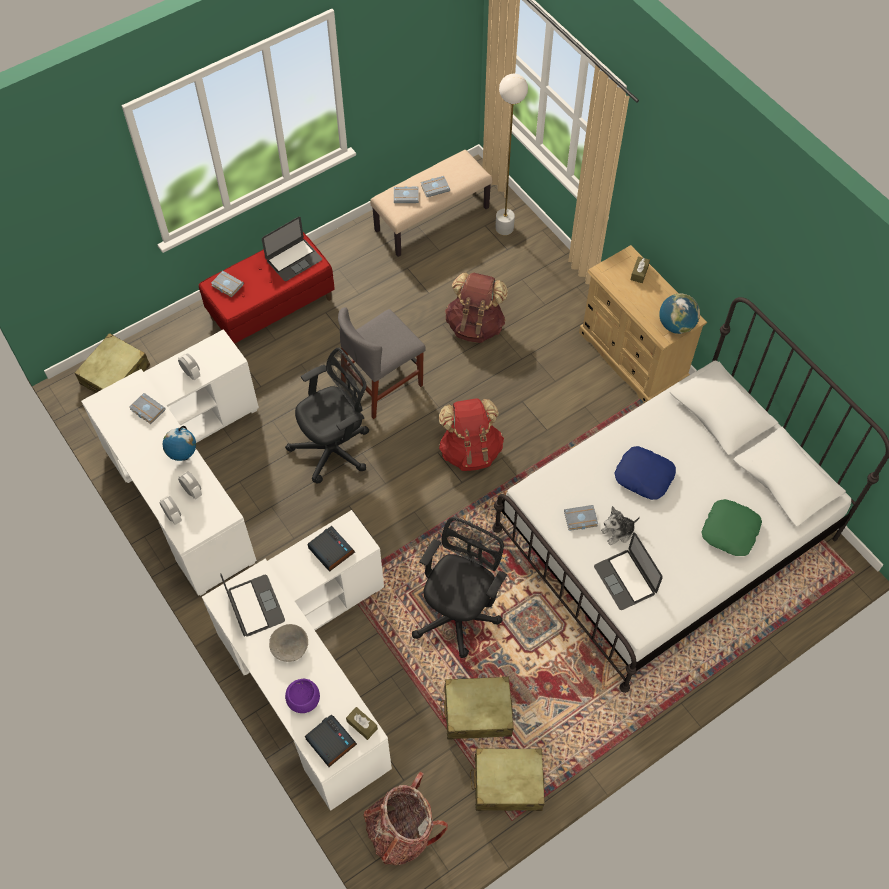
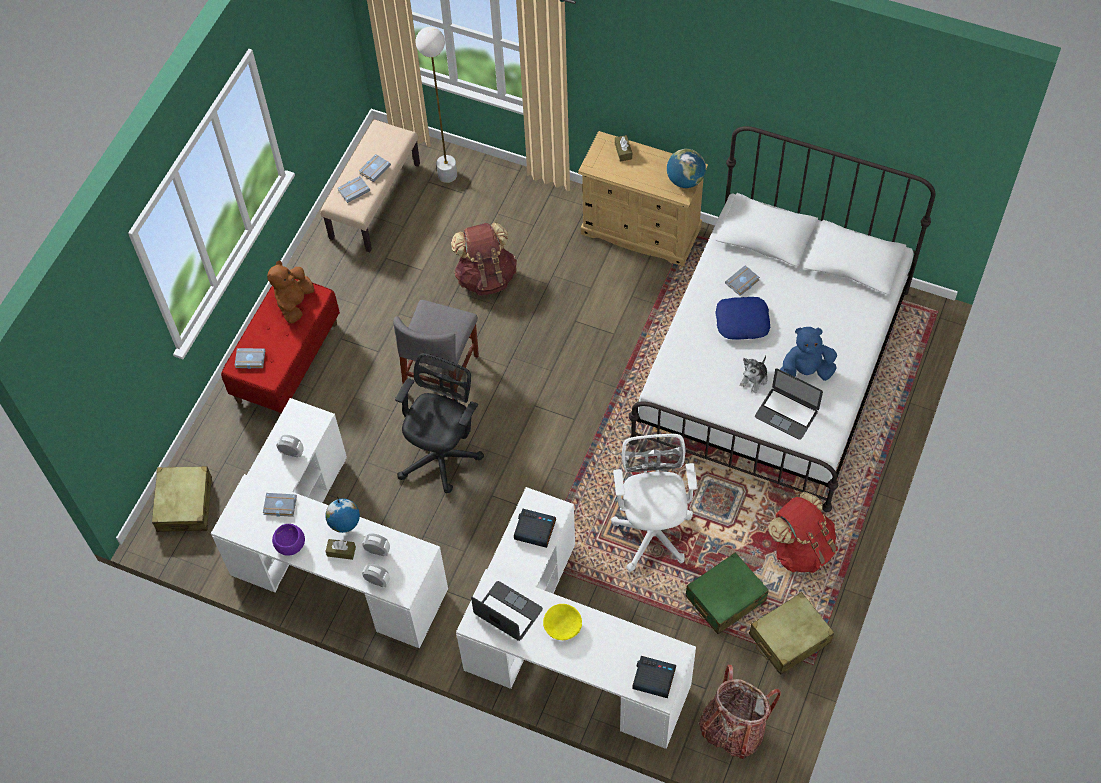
camera: 30 degrees left, 0 degrees up
(289, 646) = (562, 626): grey bowl -> yellow bowl
(294, 260) = (294, 303): laptop -> brown plush toy
(304, 700) = (607, 660): purple bowl -> purple bowl (290, 545)
(362, 725) = (668, 650): brown tissue box -> brown tissue box (341, 551)
(459, 614) = (652, 529): black office chair -> white office chair
(470, 450) = (562, 388): red backpack -> red backpack (801, 549)
(477, 712) = (725, 598): beige suitcase -> green suitcase
(580, 520) = (717, 386): grey book -> grey book (742, 283)
(669, 552) = (805, 371): none -> blue plush toy
(730, 531) = (840, 327): green pillow -> none

